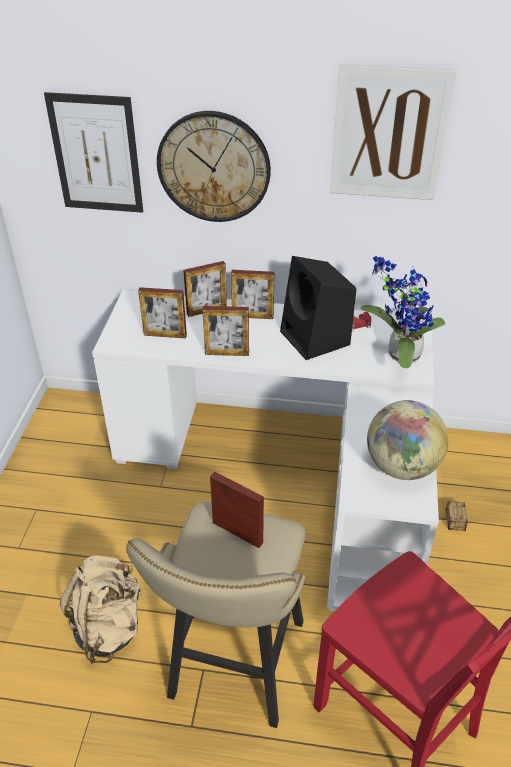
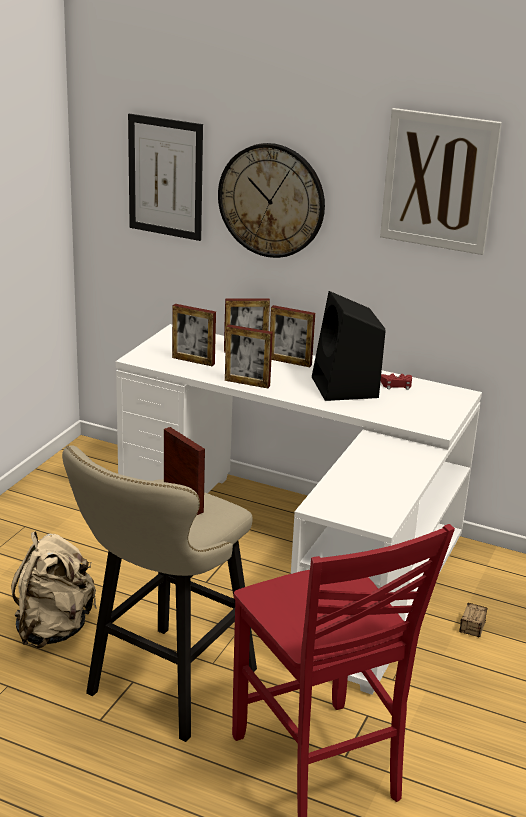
camera: 15 degrees right, 15 degrees down
(399, 354) = (427, 413): potted plant -> none
(401, 466) = (378, 494): globe -> none

